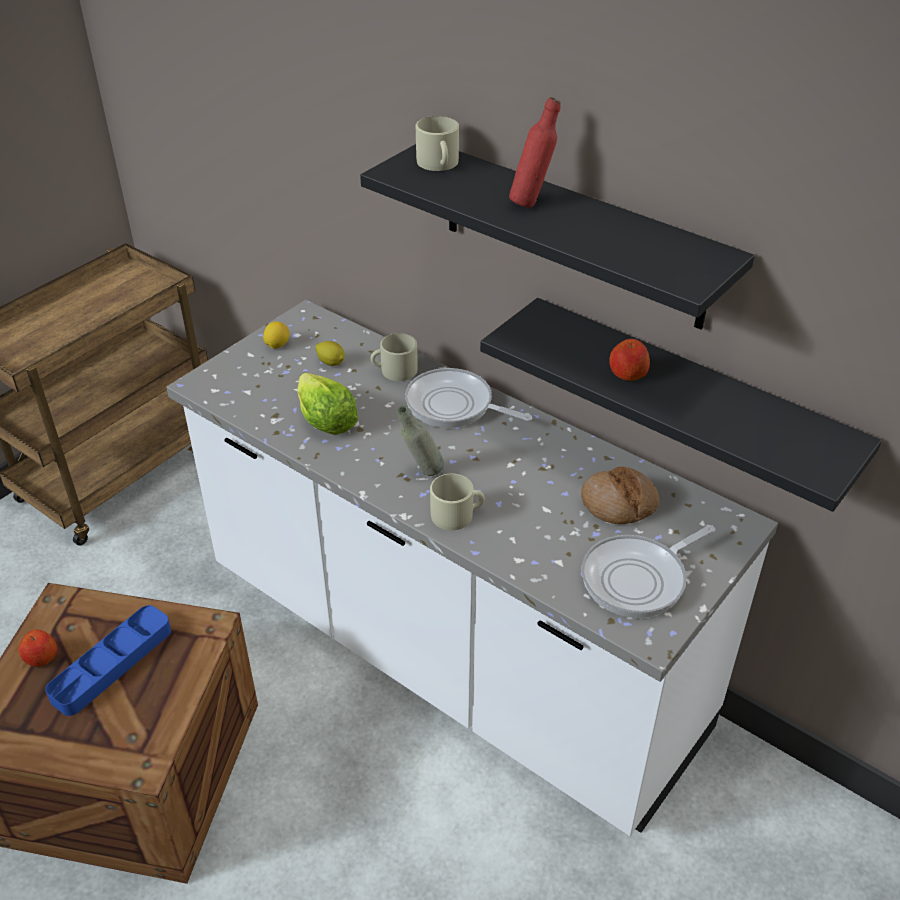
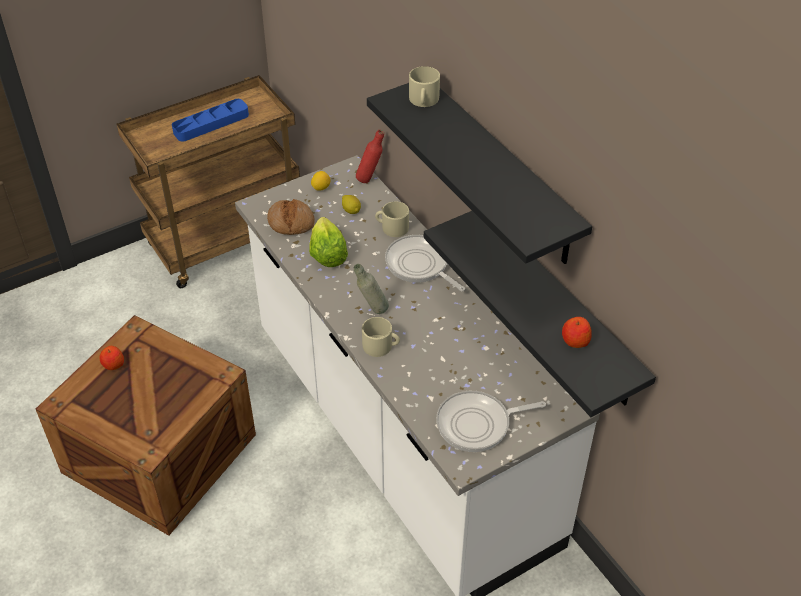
camera: 20 degrees right, 5 degrees up
(112, 664) = (154, 381): blue tray -> blue tray (211, 123)
(532, 202) = (467, 147): red bottle -> red bottle (370, 179)
(619, 503) = (494, 368): bread -> bread (291, 222)
(627, 374) = (508, 281): apple -> apple (575, 341)

